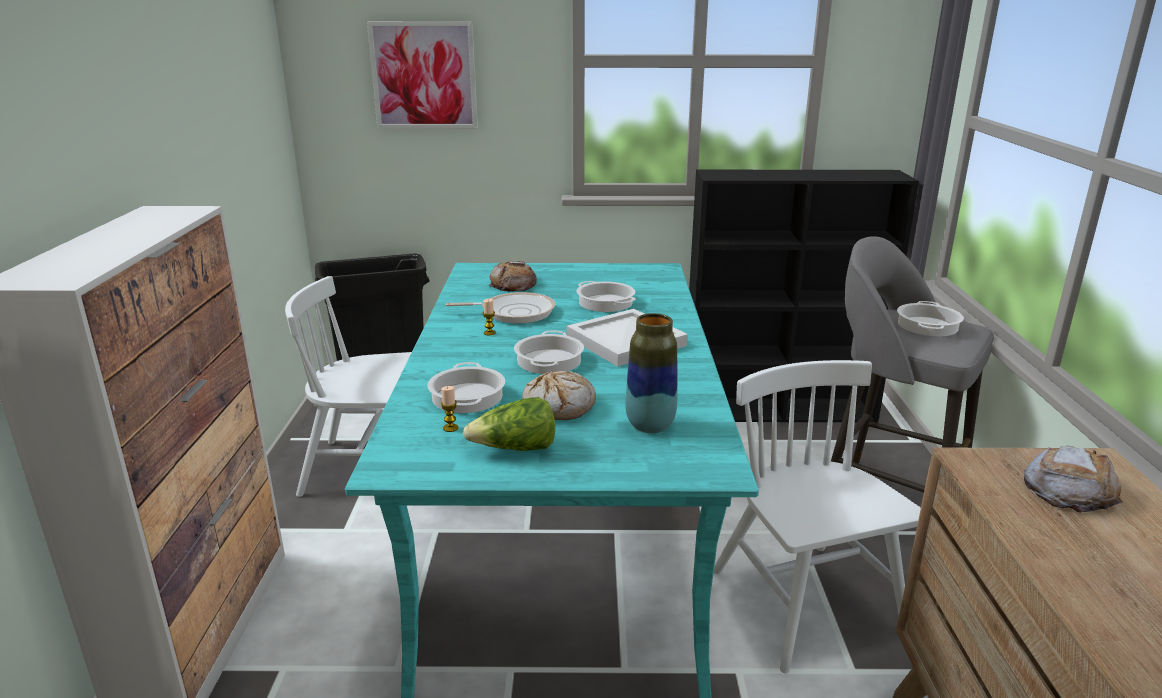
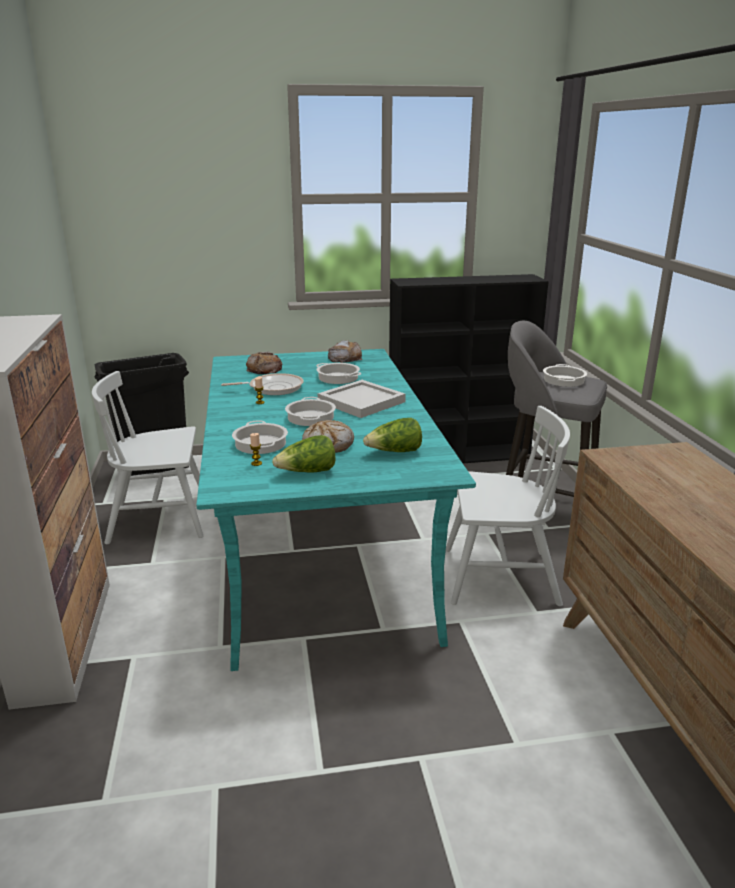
camera: 10 degrees left, 0 degrees up
(424, 75) = (176, 212): picture -> none
(650, 426) = (395, 452): vase -> lettuce
(806, 605) = (499, 577): white chair -> white chair turned 120 degrees clockwise
(1069, 489) = (663, 465): bread -> bread (345, 358)

